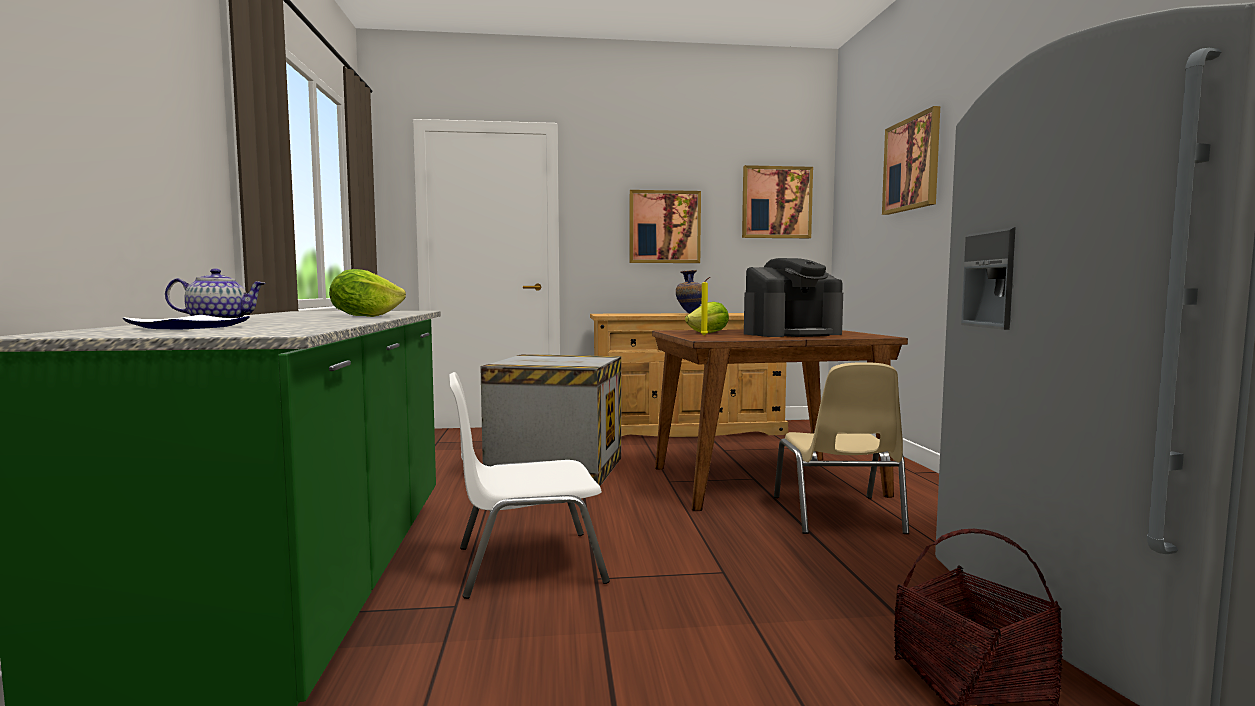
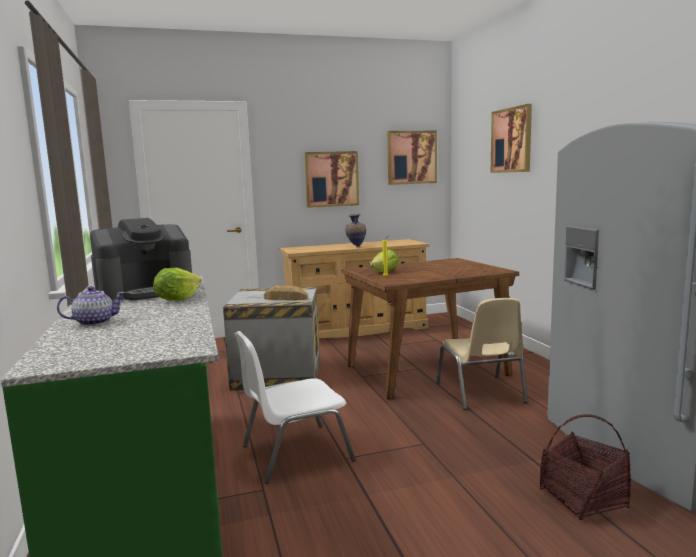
camera: 10 degrees left, 5 degrees up
(189, 327) = (104, 340): plate -> none
(568, 363) = (285, 298): none -> bread
(792, 334) = (442, 270): coffee machine -> coffee machine (145, 291)

